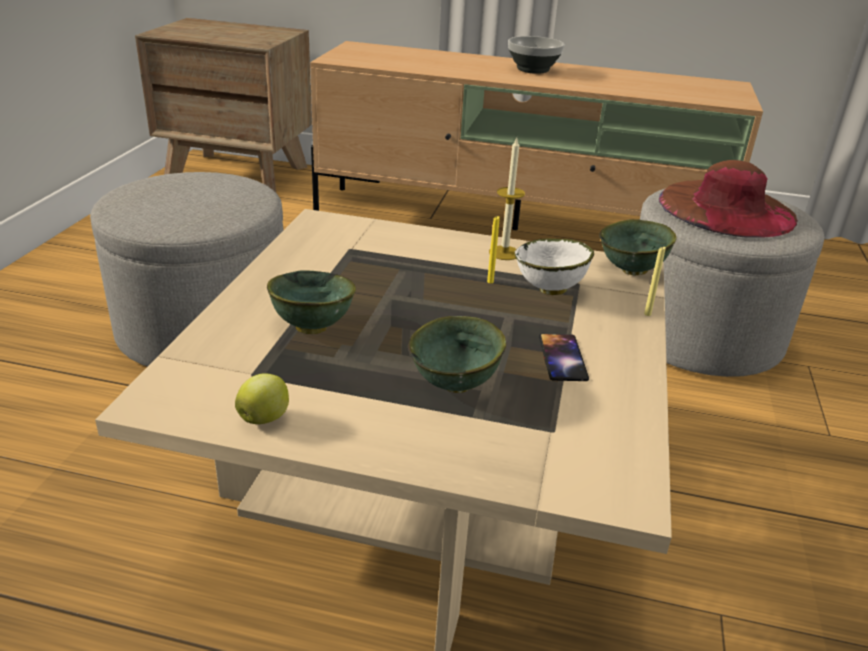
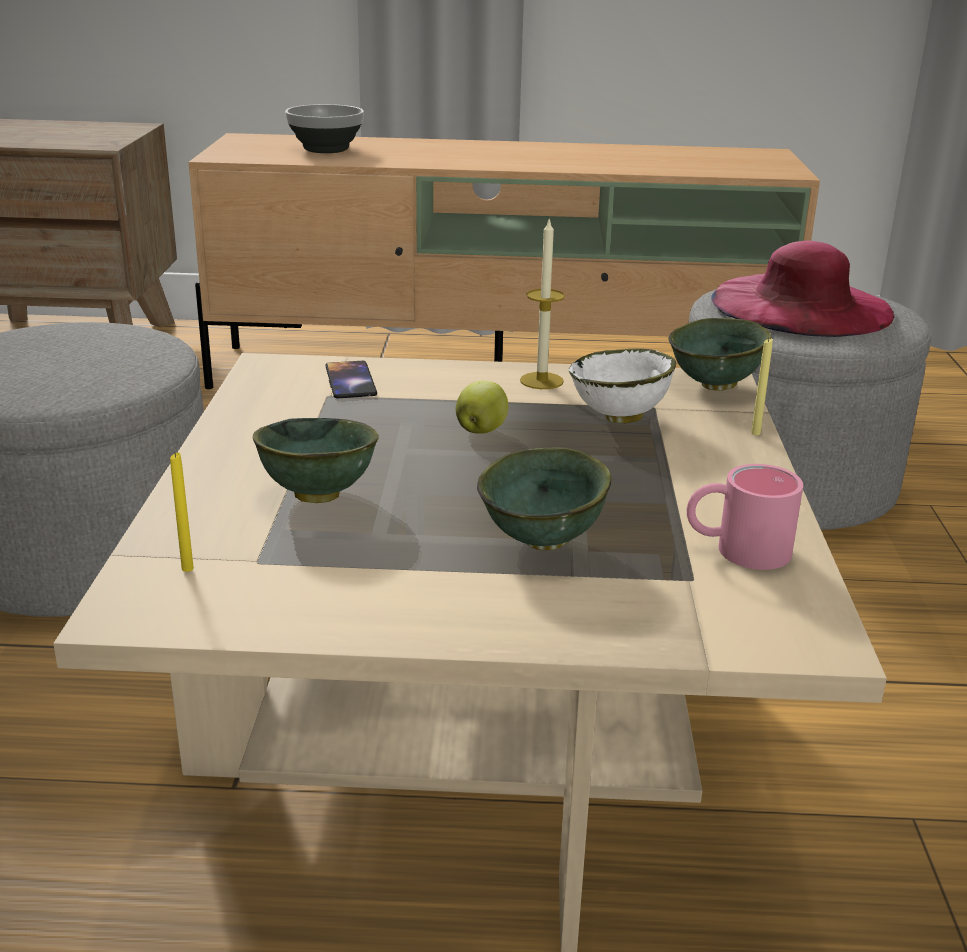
camera: 10 degrees left, 5 degrees down
(265, 418) = (301, 611): apple -> apple (481, 431)
(490, 281) = (537, 416): yellow candle -> yellow candle (187, 569)
(532, 69) = (502, 152): bowl -> bowl (325, 149)
(562, 358) = (669, 495): phone -> phone (350, 380)
(596, 410) = (736, 549): none -> pink mug
(727, 208) = (801, 306): brown hat -> pink hat

